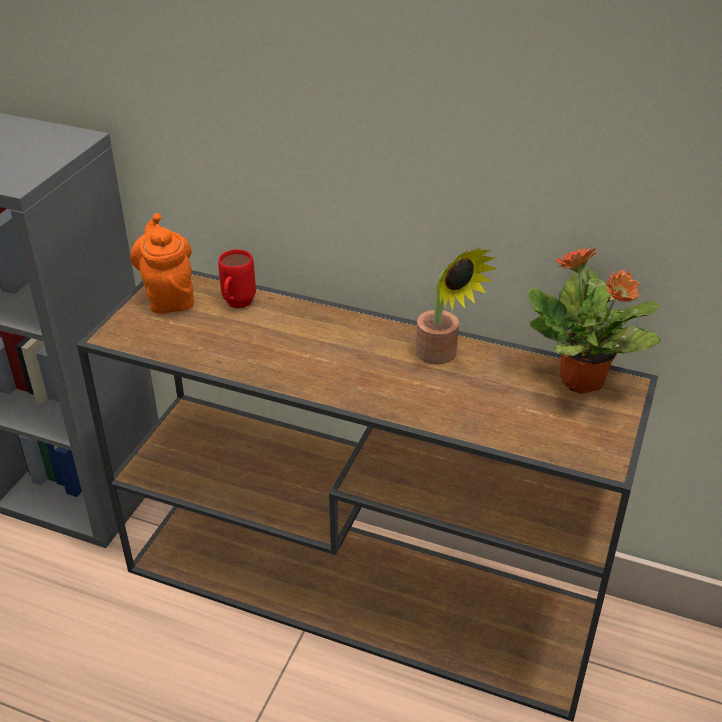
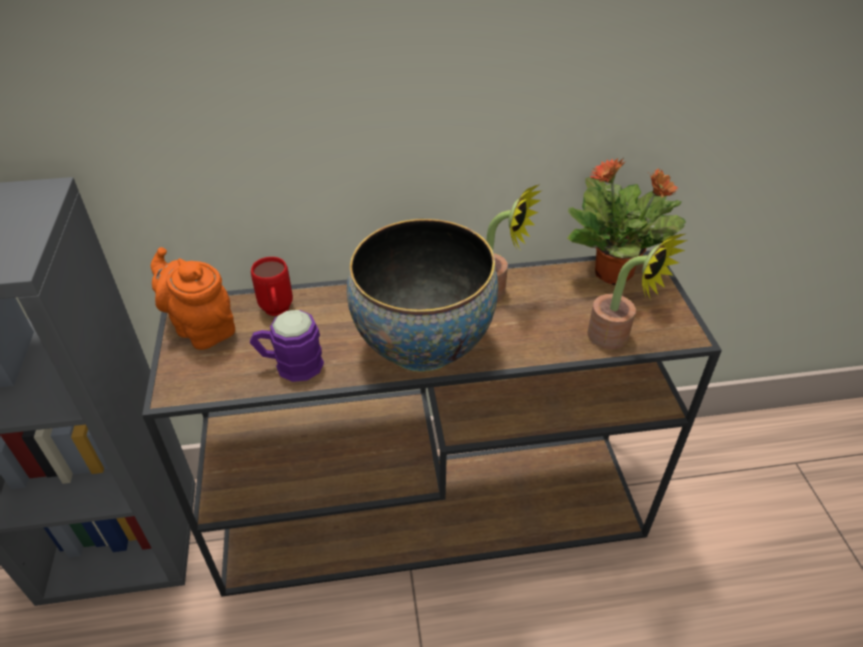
camera: 30 degrees left, 5 degrees up
(213, 349) = (290, 365): none -> purple mug
(335, 376) = (423, 346): none -> bowl
(524, 438) = (615, 339): none -> potted plant

